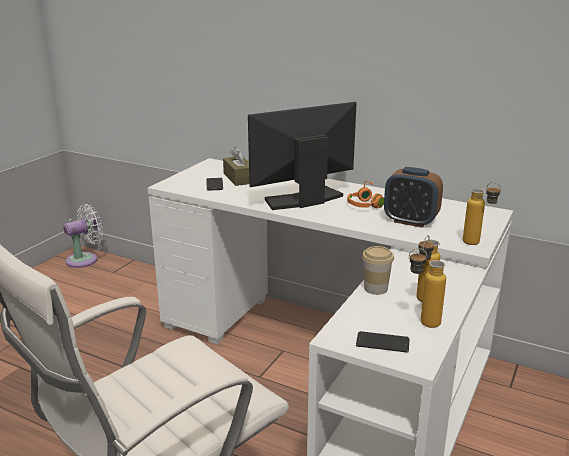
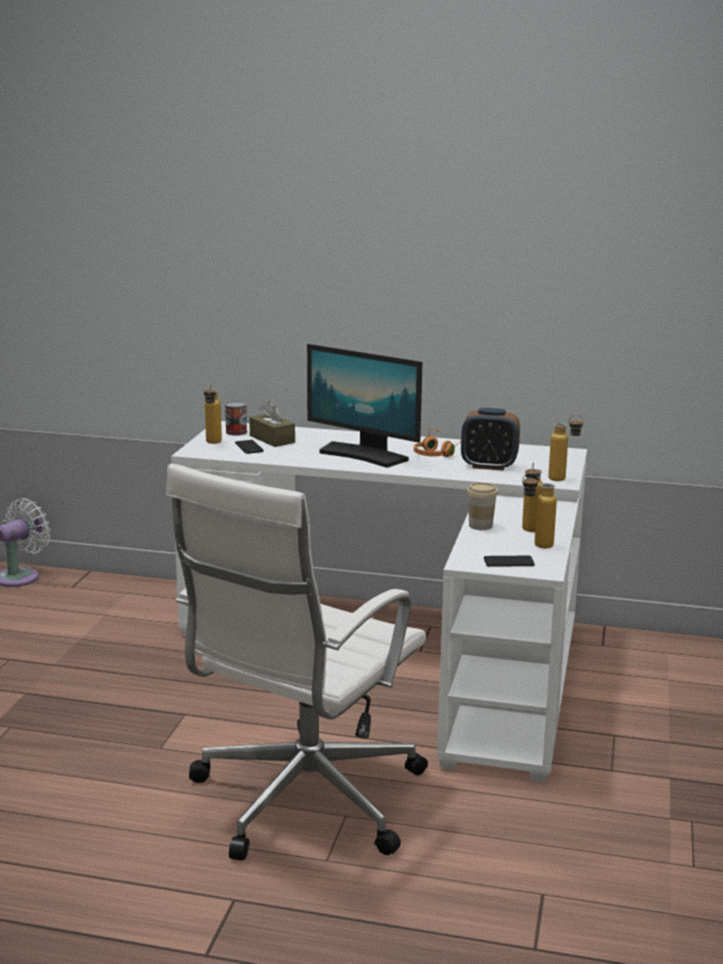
camera: 15 degrees left, 5 degrees down
(189, 179) = (212, 443): none -> bottle
(215, 170) = (236, 432): none -> can
(304, 200) = (364, 455): monitor -> monitor turned 105 degrees counterclockwise

